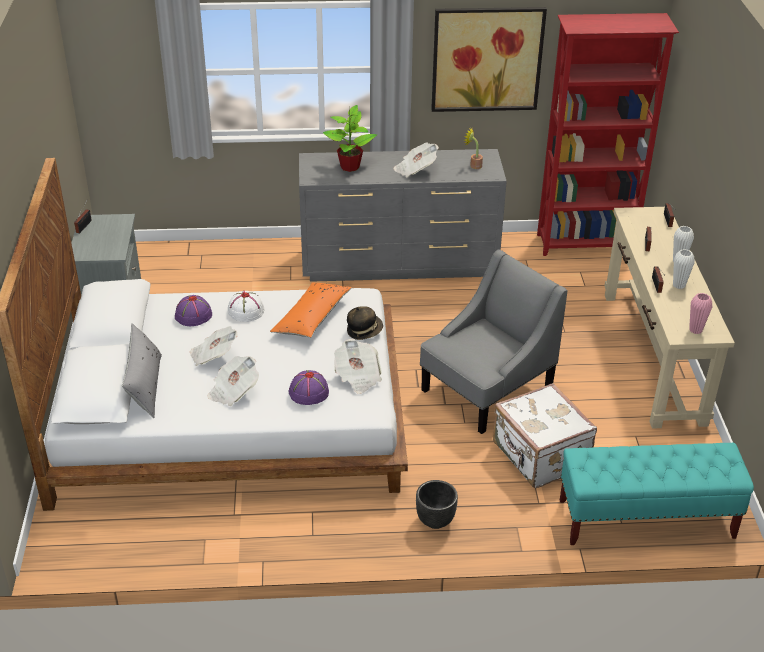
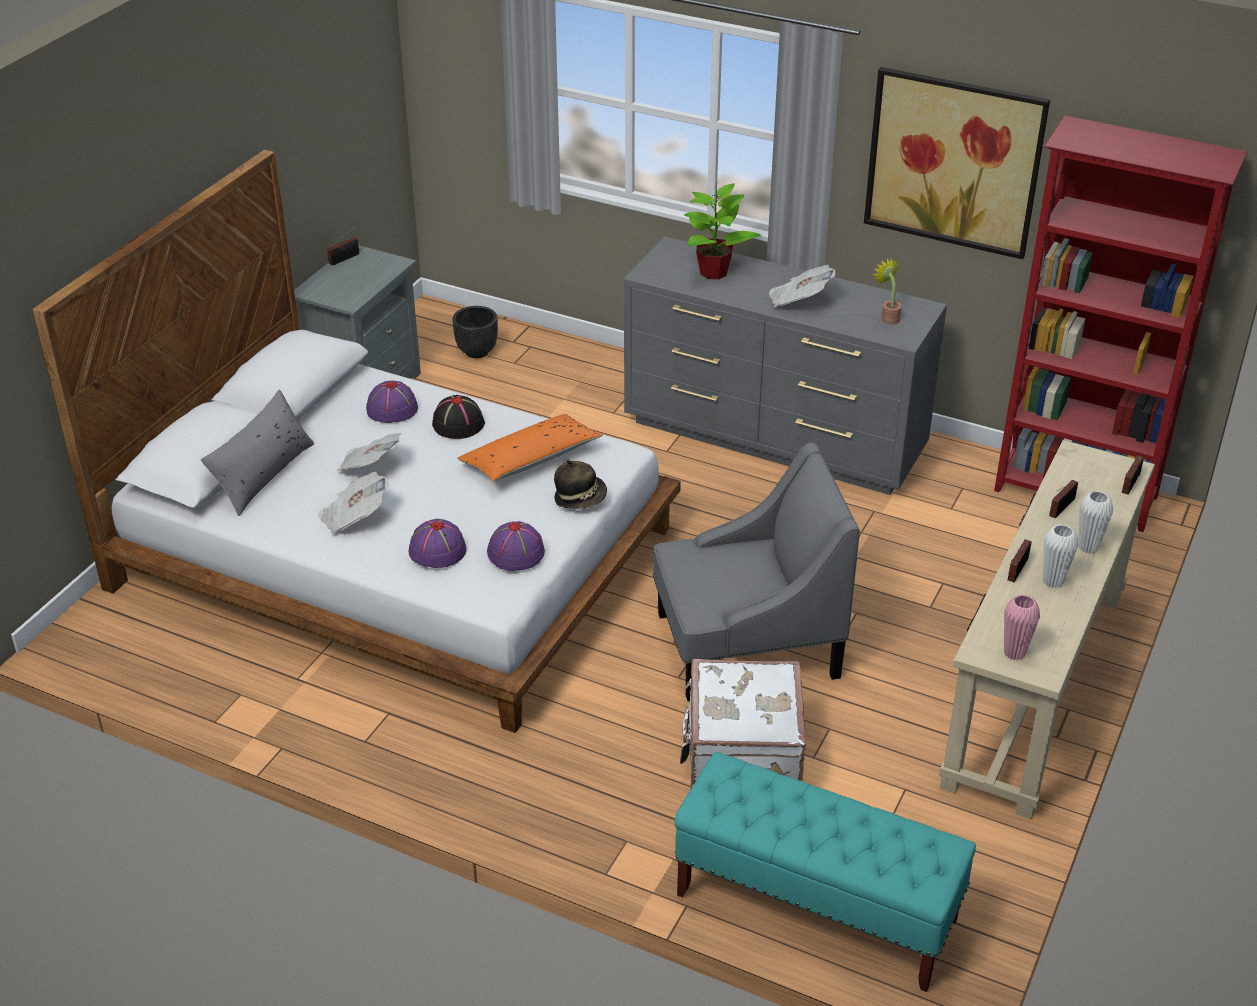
camera: 30 degrees right, 0 degrees up
(245, 311) = (457, 423): white hat -> black hat
(358, 377) = (516, 553): newspaper -> purple hat
(435, 521) = (527, 787): black planter -> black planter (476, 352)

